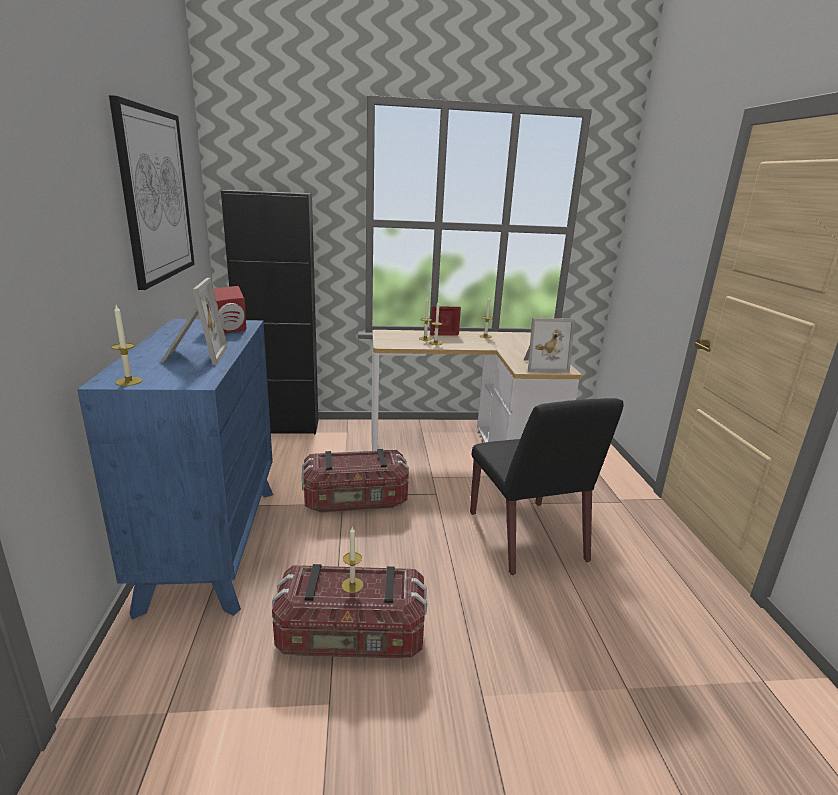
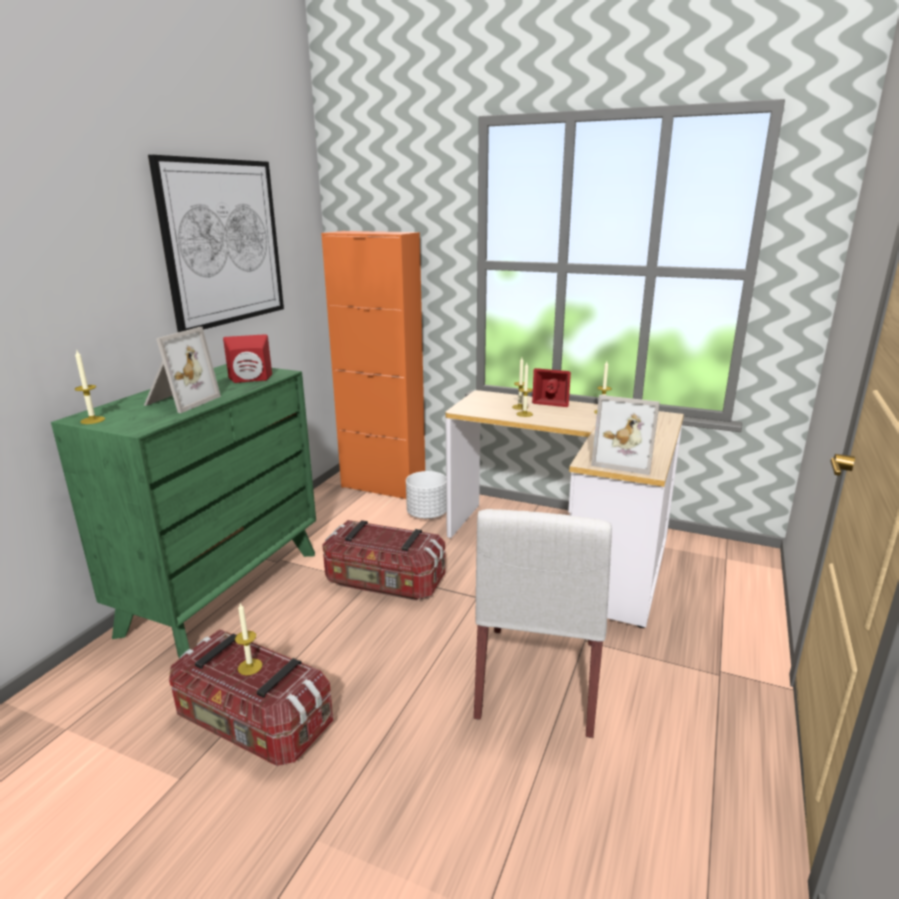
camera: 30 degrees right, 0 degrees up
(212, 544) = (224, 590): blue dresser -> green dresser
(281, 427) = (383, 487): black cabinet -> orange cabinet
(340, 442) = (427, 514): none -> white planter
(527, 537) = (538, 680): black chair -> white chair

